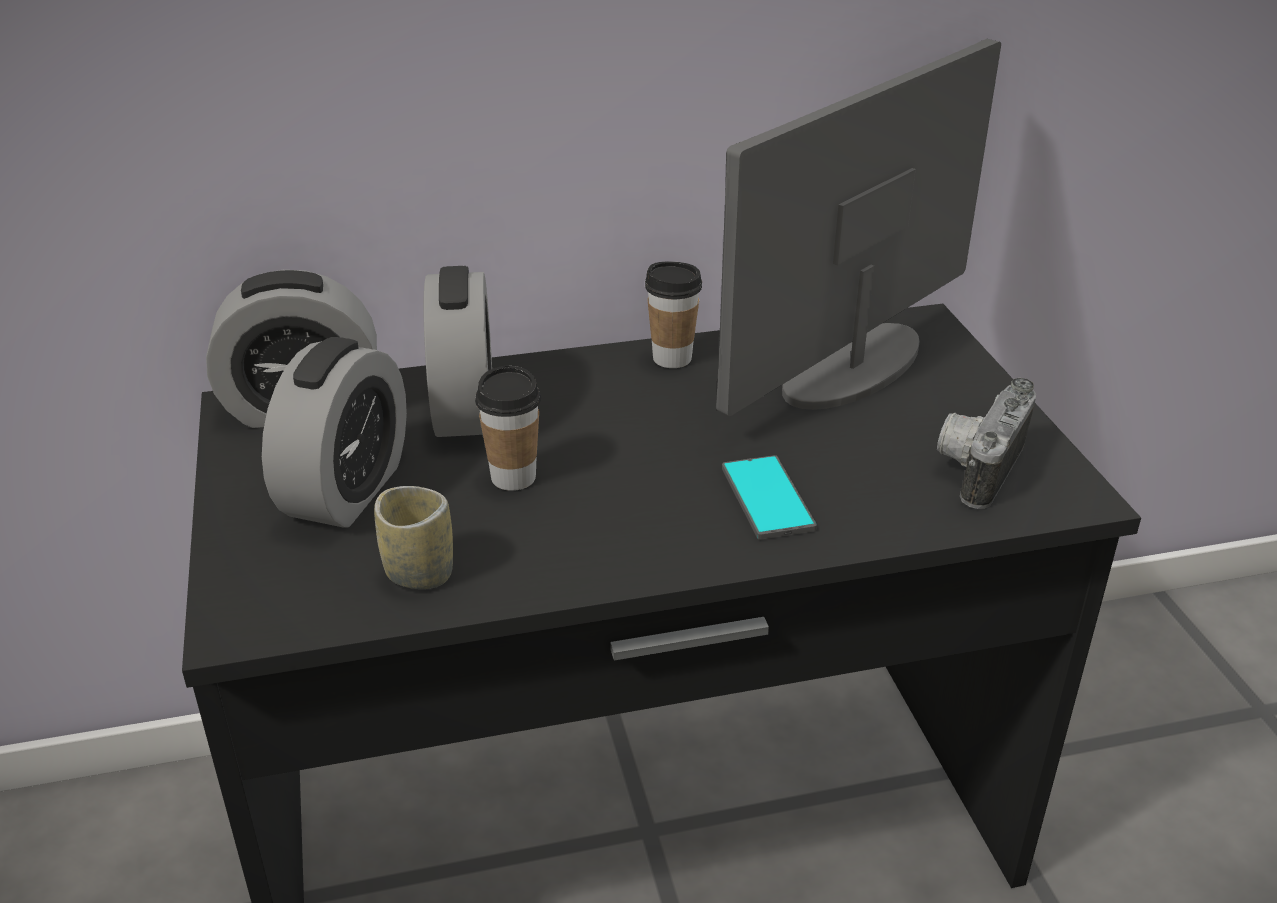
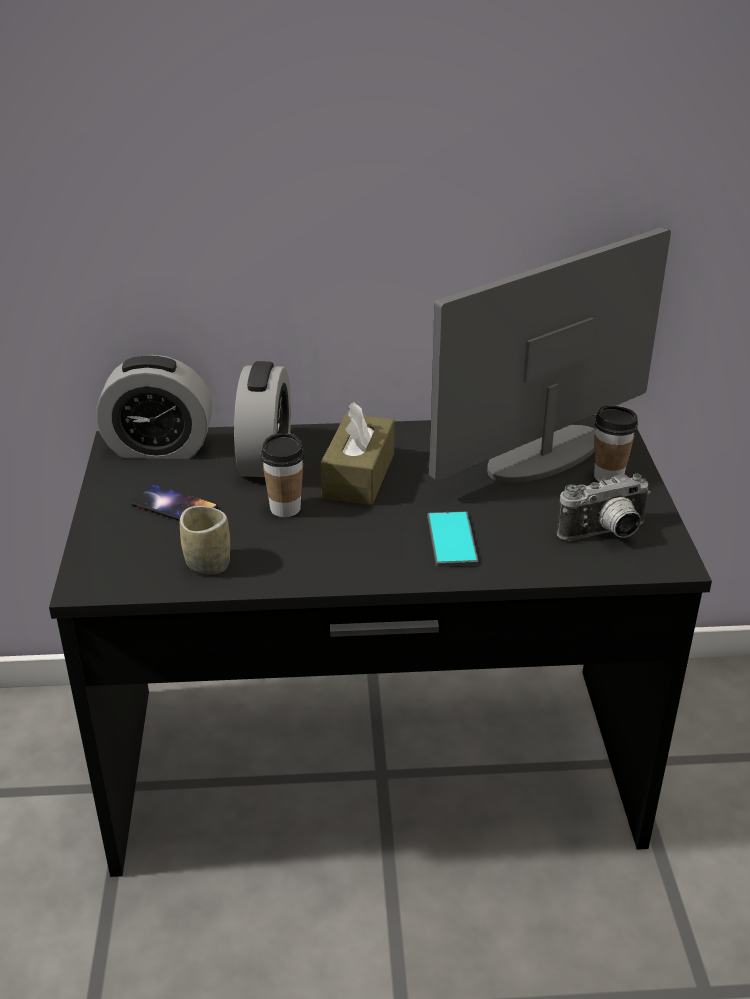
camera: 10 degrees right, 0 degrees up
(347, 490) = (174, 506): alarm clock -> phone
(606, 420) = (358, 475): none -> brown tissue box
(672, 358) = (418, 436): cup -> cup (608, 477)
(975, 468) = (606, 534): camera -> camera turned 150 degrees counterclockwise

